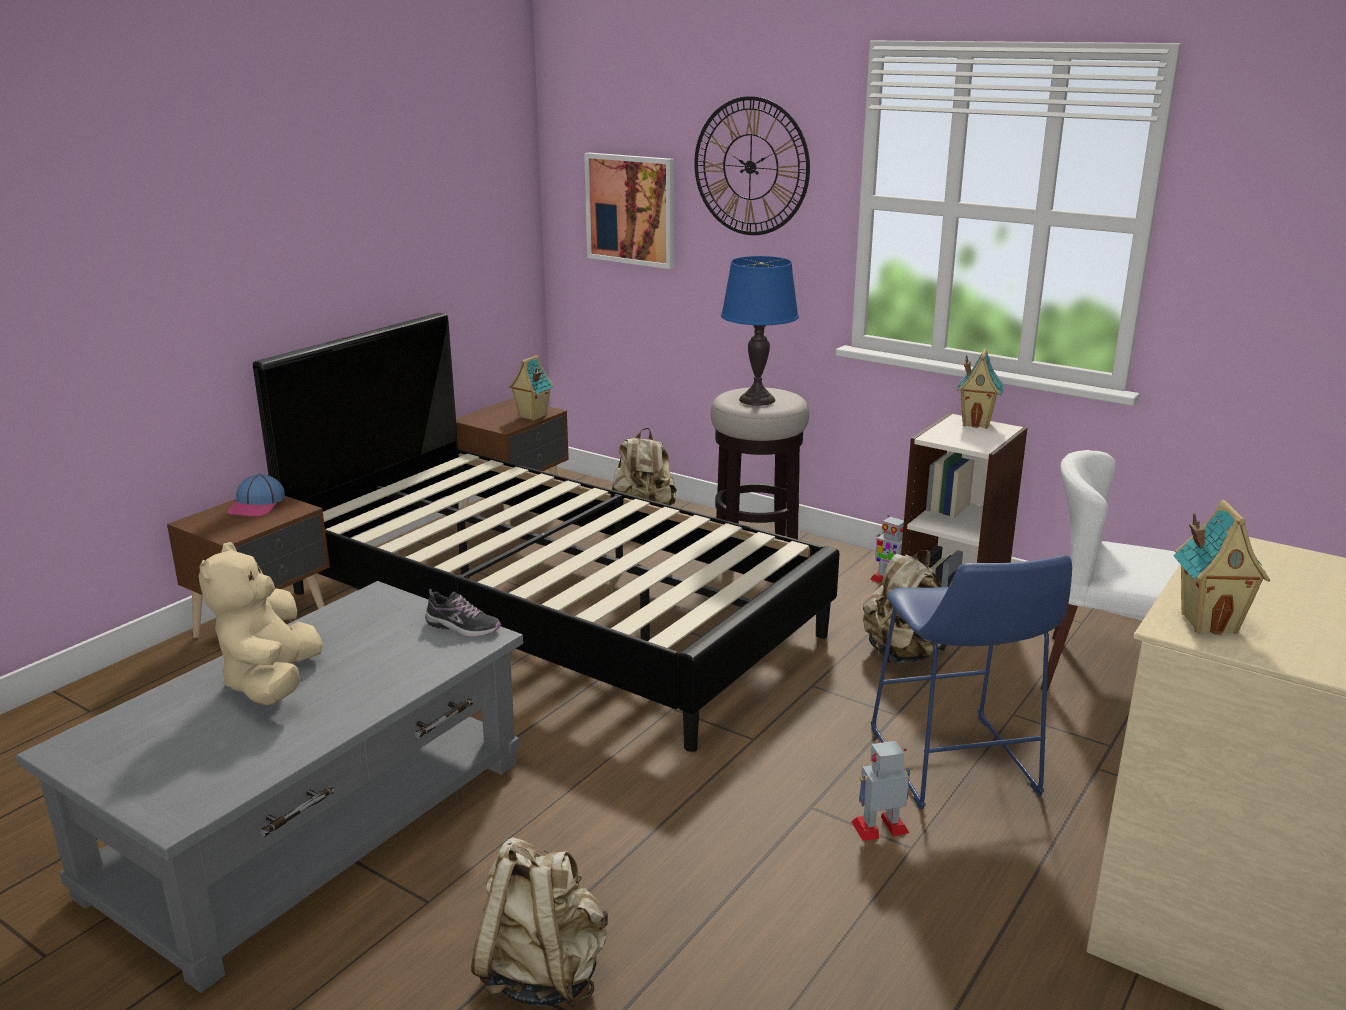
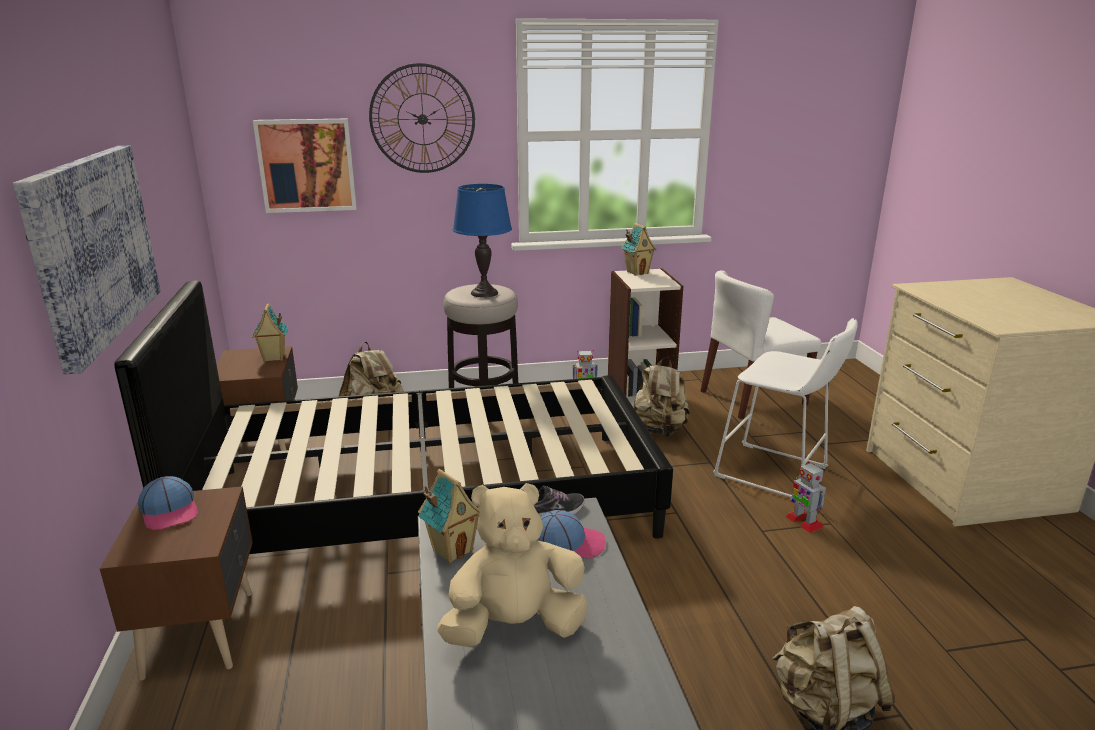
camera: 45 degrees left, 0 degrees up
(266, 259) = (91, 248): none -> picture
(272, 683) = (515, 627): beige plush toy -> beige plush toy turned 120 degrees clockwise
(424, 653) = (568, 542): none -> cap
(880, 827) = (803, 521): toy robot -> toy robot turned 60 degrees counterclockwise
(955, 767) = (776, 474): blue stool -> white stool
(1209, 623) = (1000, 320): toy house -> toy house (452, 550)

